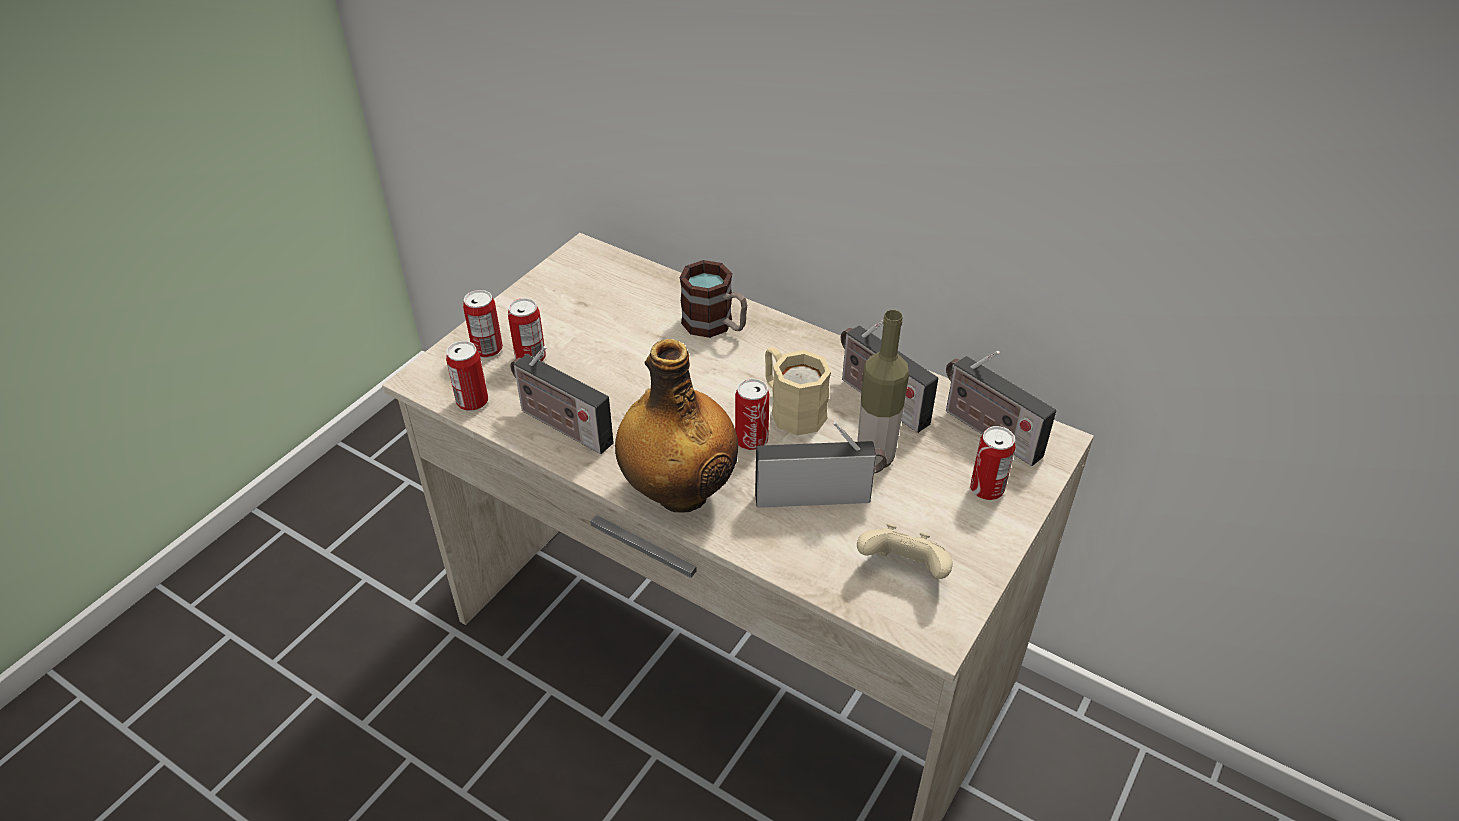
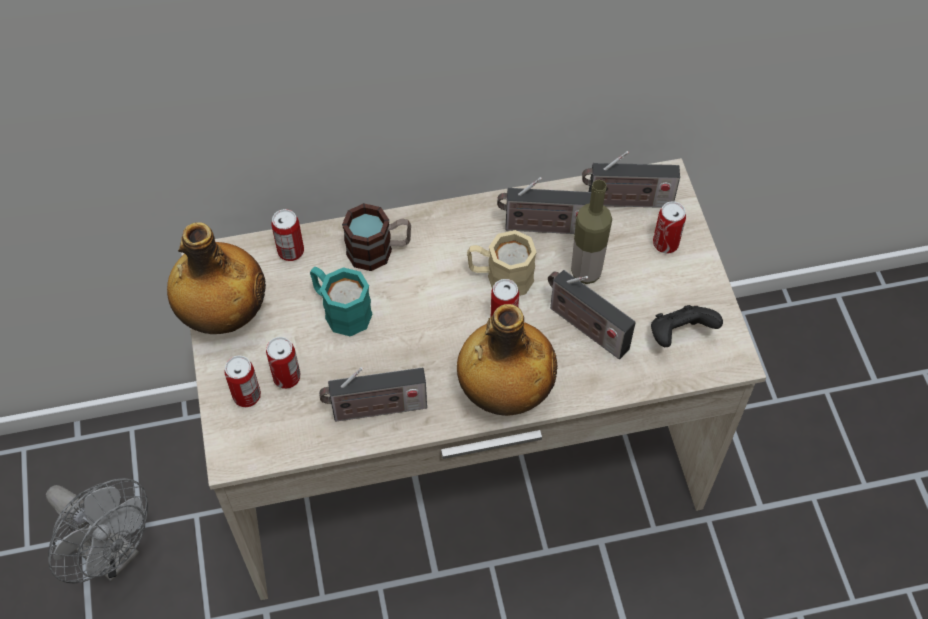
camera: 45 degrees left, 15 degrees up
(410, 507) = (112, 555): none -> grey fan
(472, 401) = (292, 443): can -> can (291, 251)
(546, 291) = (224, 315): none -> bottle
(631, 343) = (340, 310): none -> turquoise mug
(818, 496) = (584, 326): radio -> radio turned 90 degrees counterclockwise
(903, 570) = (679, 335): beige game controller -> black game controller

